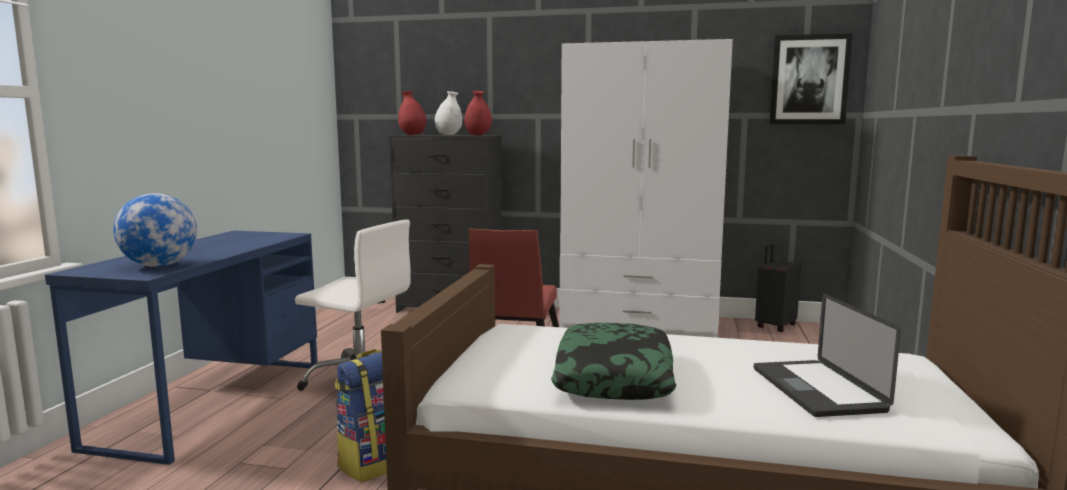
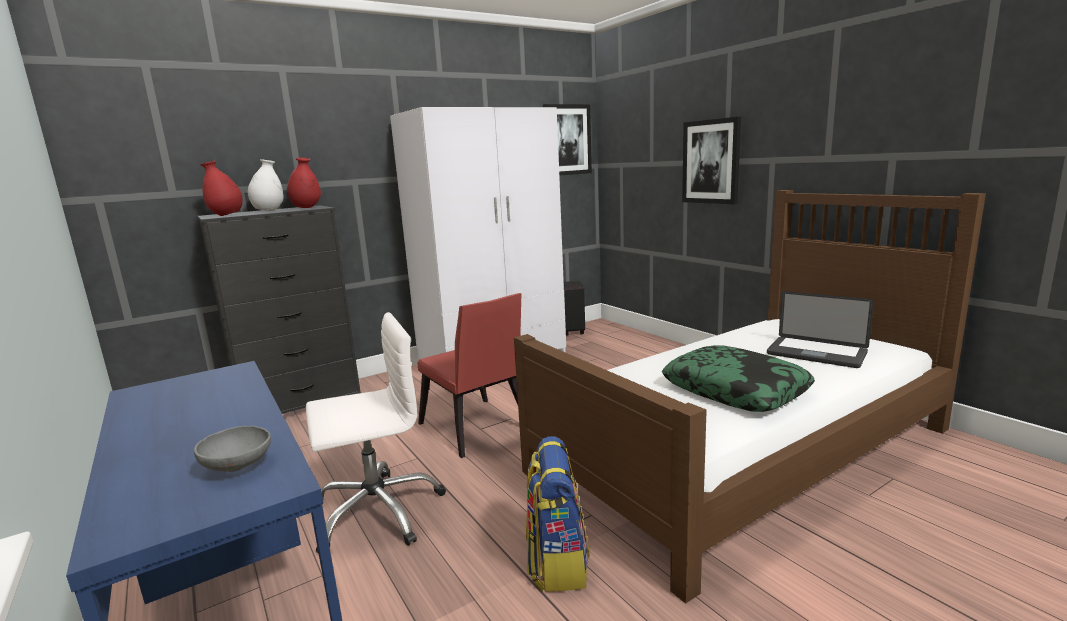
camera: 45 degrees left, 5 degrees up
(160, 266) = (239, 467): globe -> grey bowl
(928, 111) = (711, 162): none -> picture

